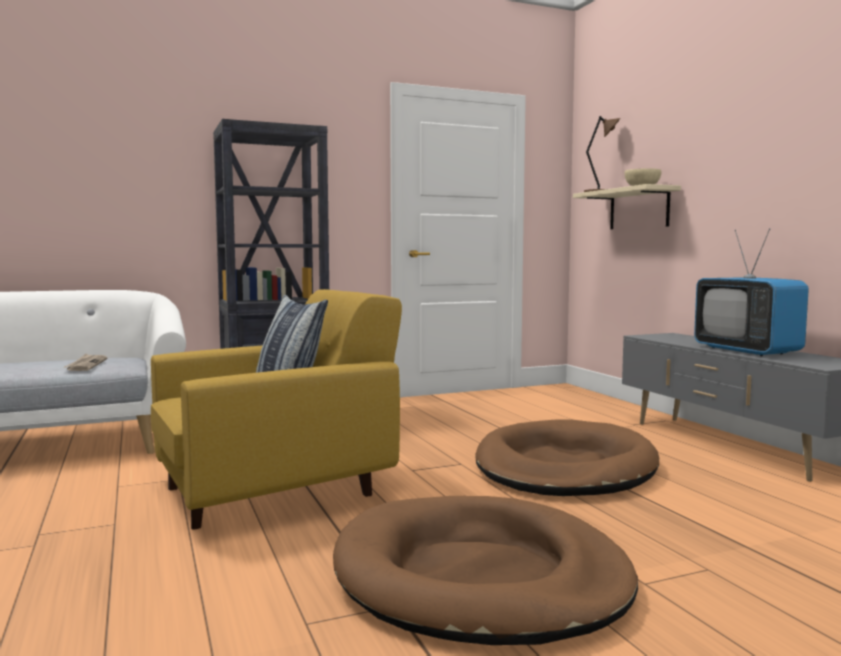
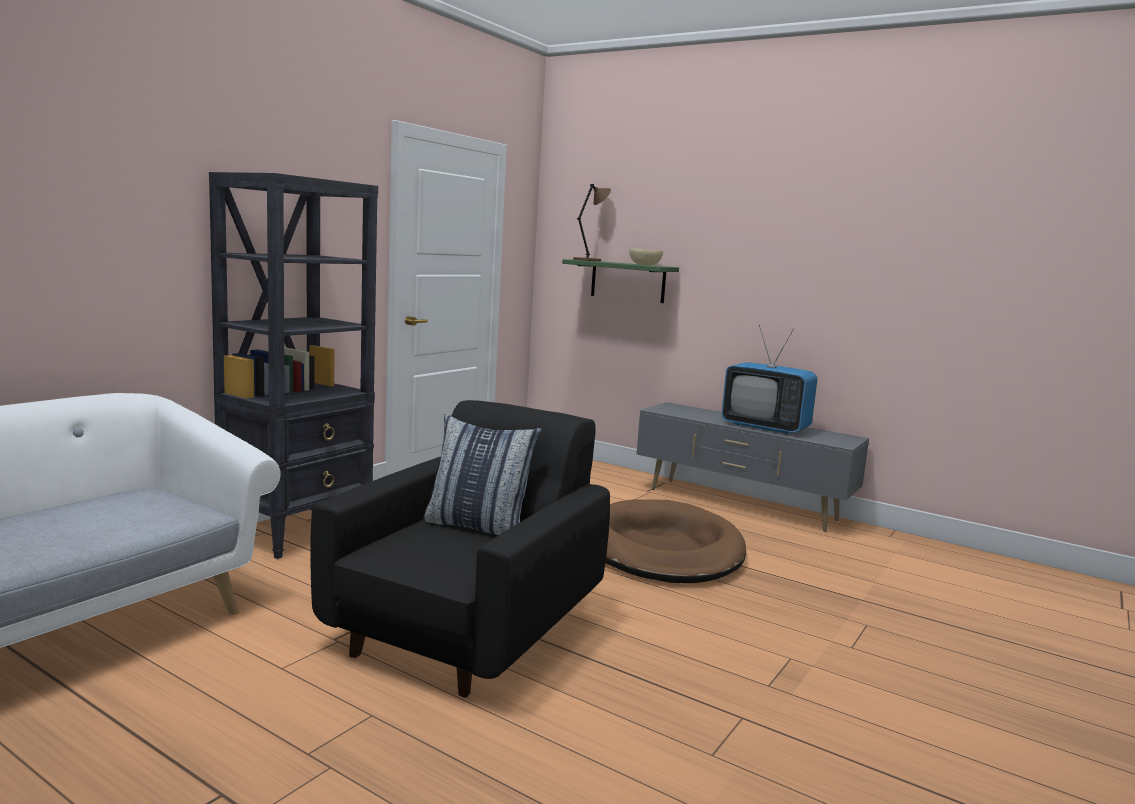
camera: 35 degrees left, 5 degrees up
(86, 365) = (135, 514): newspaper -> none
(277, 490) = (468, 630): yellow armchair -> black armchair
(480, 578) = (759, 674): brown dog bed -> none
(639, 209) = (628, 281): beige shelf -> green shelf

